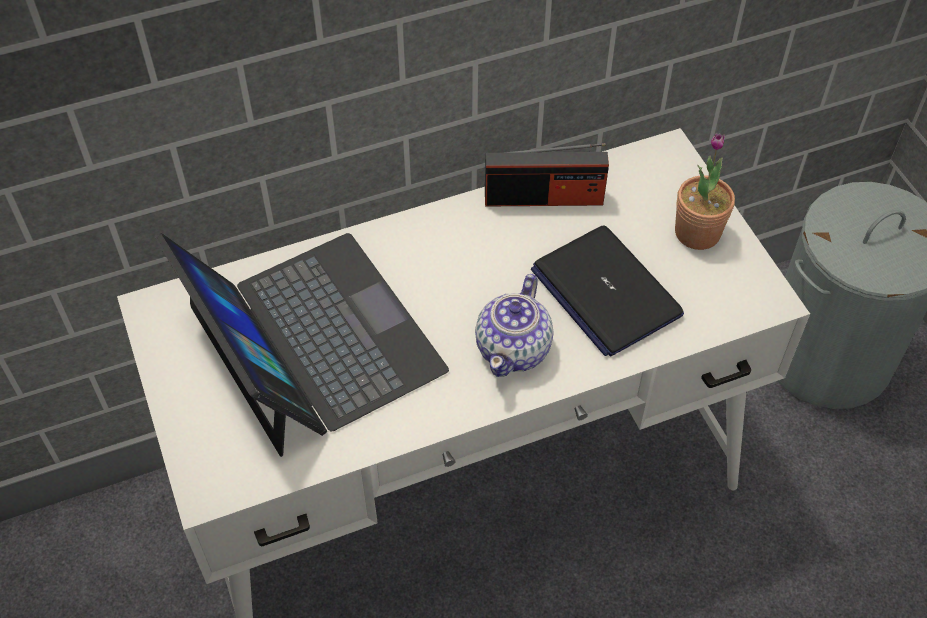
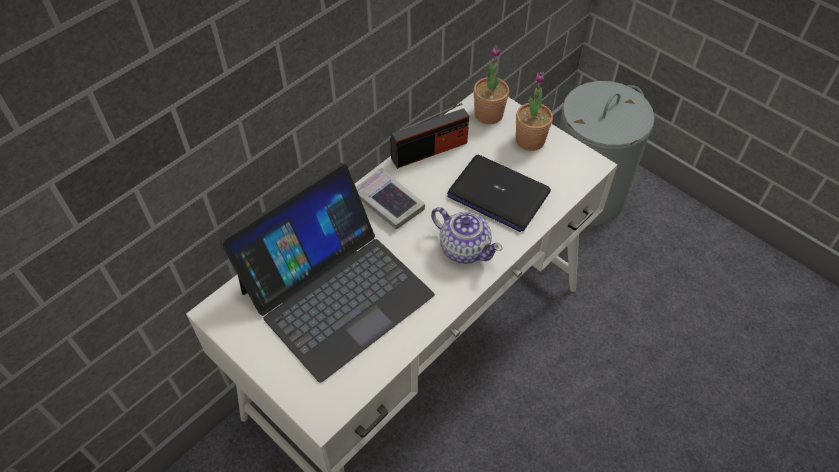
camera: 25 degrees left, 0 degrees up
(311, 341) = (336, 292): laptop -> laptop turned 105 degrees clockwise
(446, 249) = (388, 203): none -> book
(514, 348) = (464, 248): teapot -> teapot turned 45 degrees counterclockwise
(658, 175) = (488, 114): none -> potted plant

